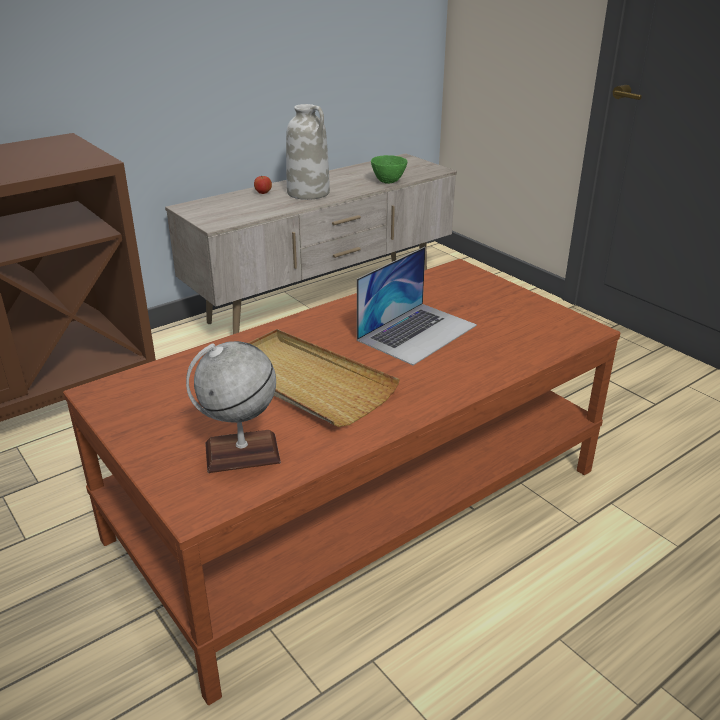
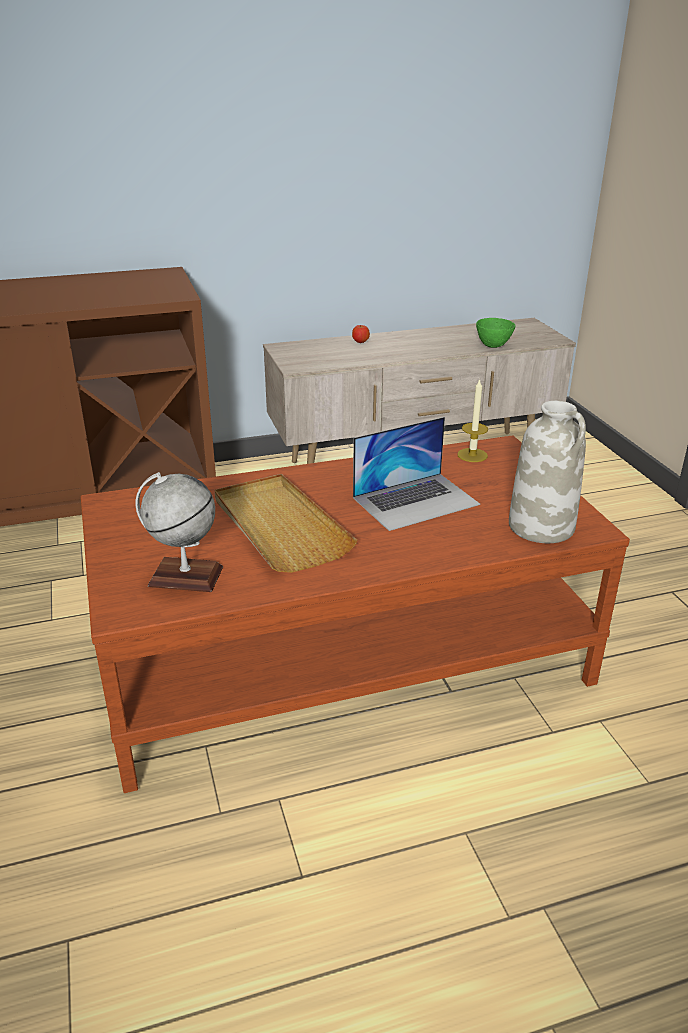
camera: 20 degrees right, 0 degrees up
(309, 193) = (405, 347): white vase -> white vase (542, 527)
(437, 282) = (472, 455): none -> candle

